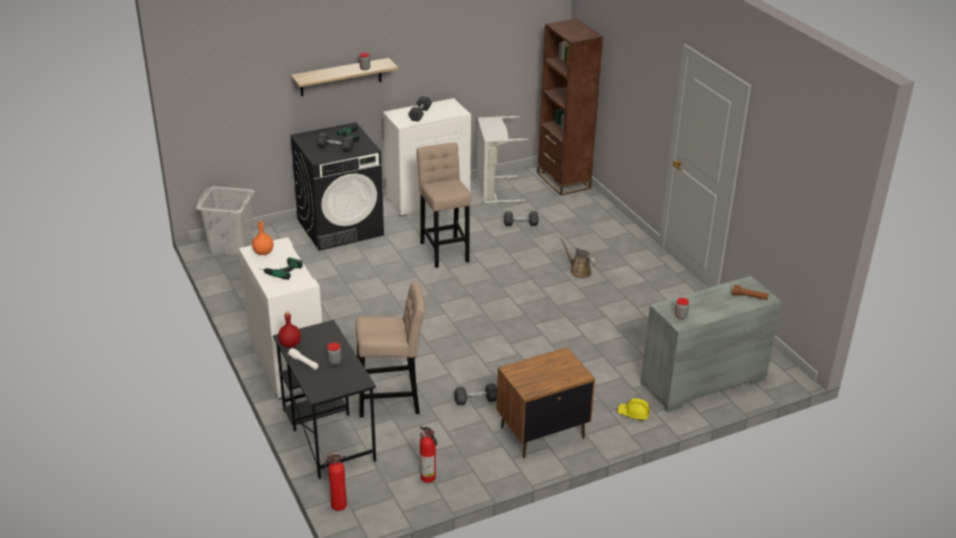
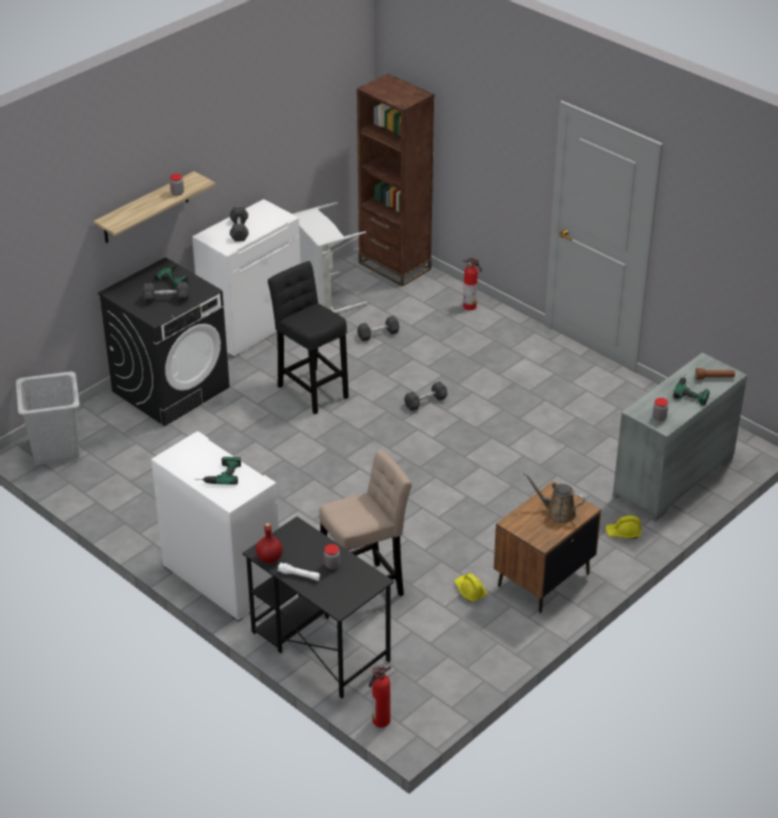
camera: 20 degrees left, 5 degrees up
(263, 252) = (184, 457): orange bottle -> none
(429, 478) = (456, 663): fire extinguisher -> fire extinguisher (470, 306)
(444, 250) = (311, 389): beige stool -> black stool
(475, 425) = (470, 591): none -> yellow hard hat
(476, 400) = (453, 562): grey dumbbell -> grey dumbbell (425, 402)
(579, 271) = (476, 379): brown watering can -> brown watering can (557, 512)
(723, 302) = (692, 391): none -> power drill

